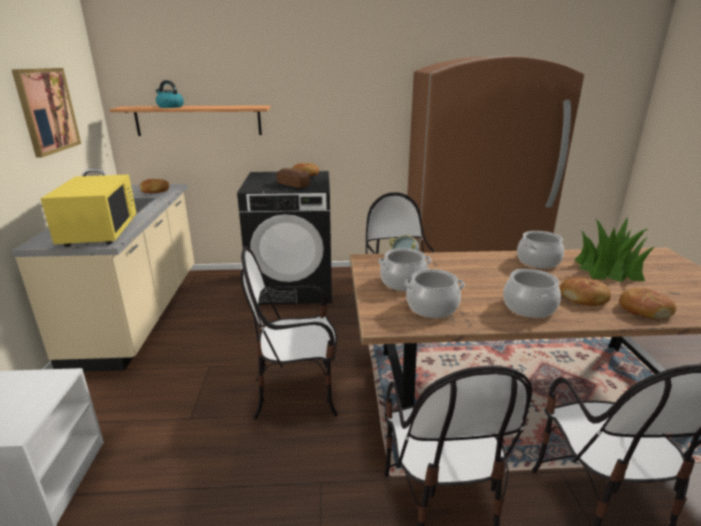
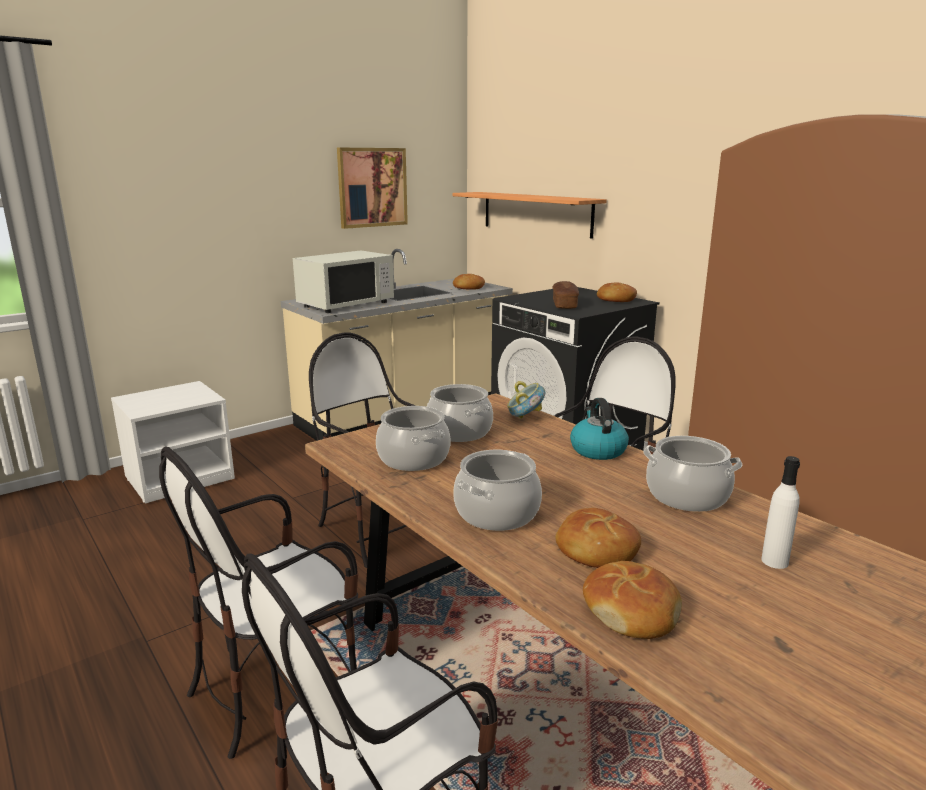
camera: 55 degrees right, 5 degrees down
(99, 232) = (346, 304): yellow microwave -> white microwave
(170, 107) = (504, 194): kettle -> kettle (597, 450)
(609, 269) = (774, 561): potted plant -> white bottle

